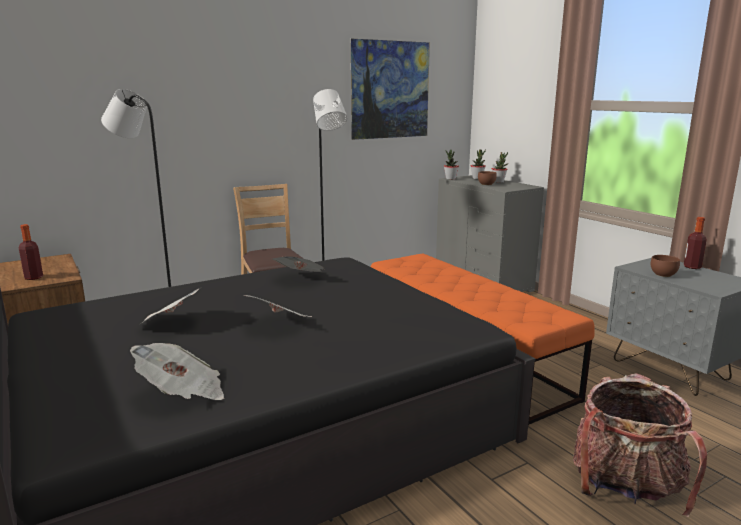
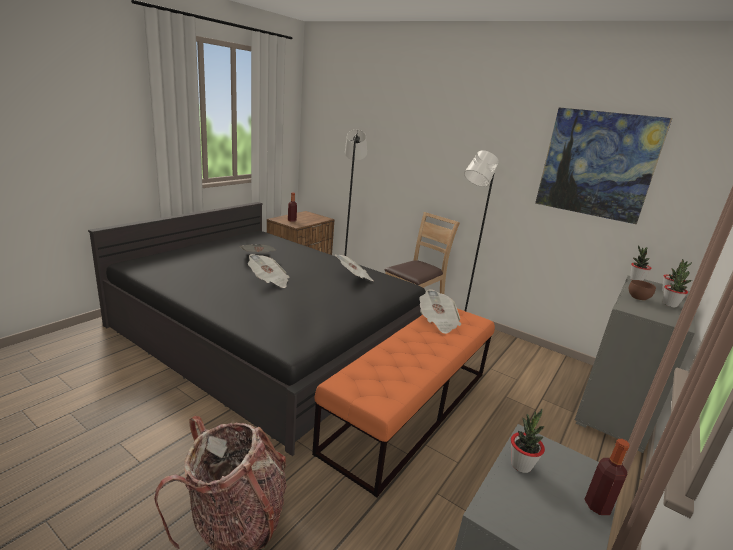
camera: 65 degrees right, 5 degrees up
(183, 393) = (177, 274): newspaper -> newspaper (438, 322)
(662, 274) = (521, 465): brown bowl -> potted plant

